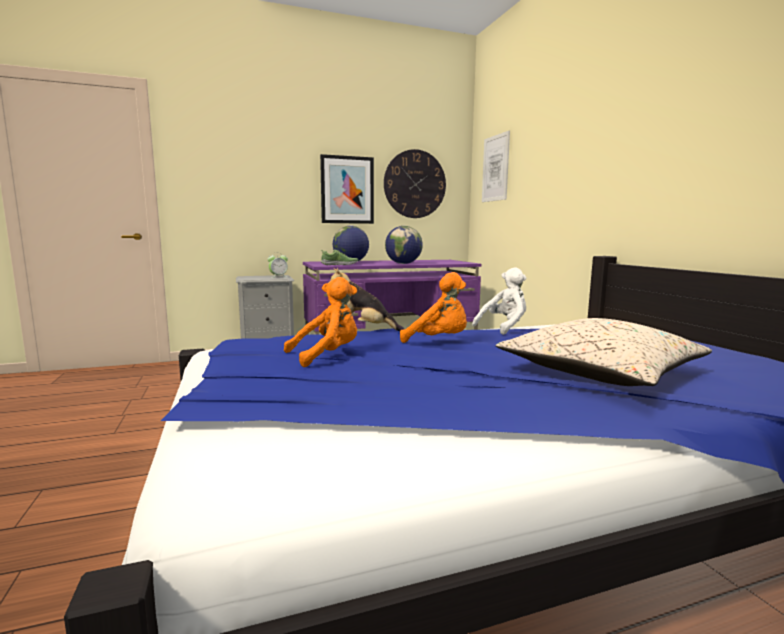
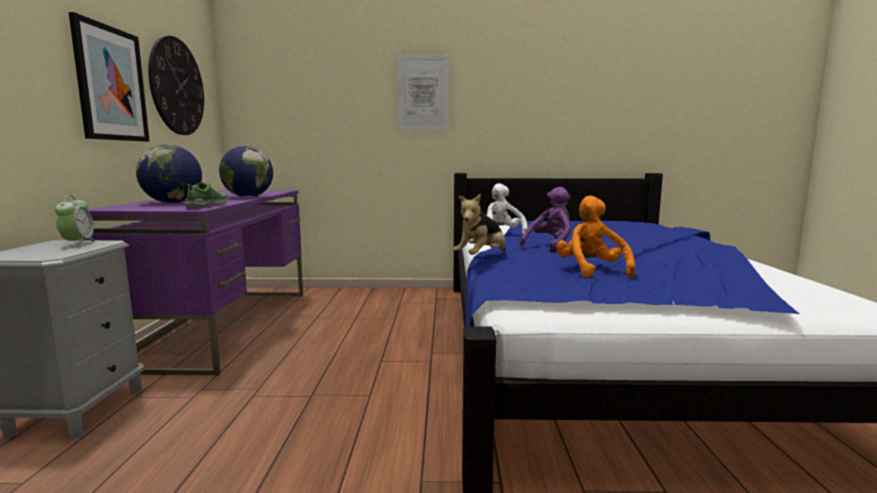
camera: 70 degrees left, 0 degrees up
(439, 341) = (550, 246): orange plush toy -> purple plush toy
(495, 168) = (276, 82): picture -> picture (423, 93)
(601, 374) = (635, 237): beige pillow -> none

